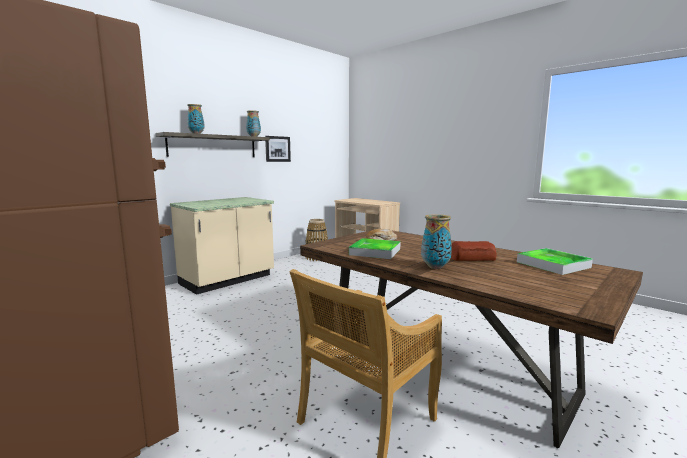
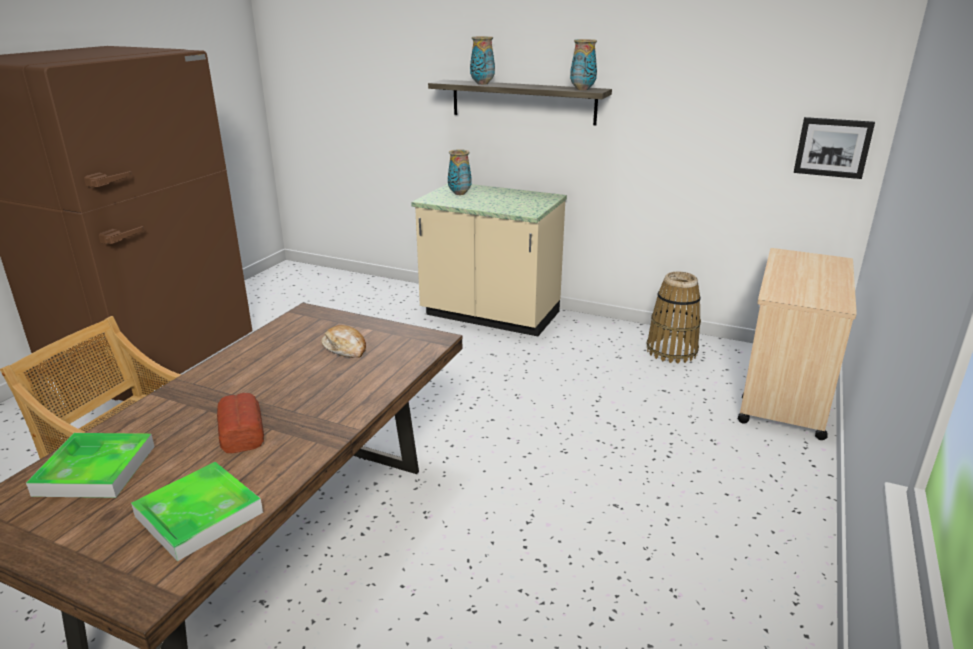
camera: 70 degrees right, 15 degrees up
(277, 149) = (652, 112): picture -> picture (832, 147)
(375, 252) = (272, 353): tray -> tray (95, 470)
(435, 267) = (188, 403): vase -> vase (460, 193)

